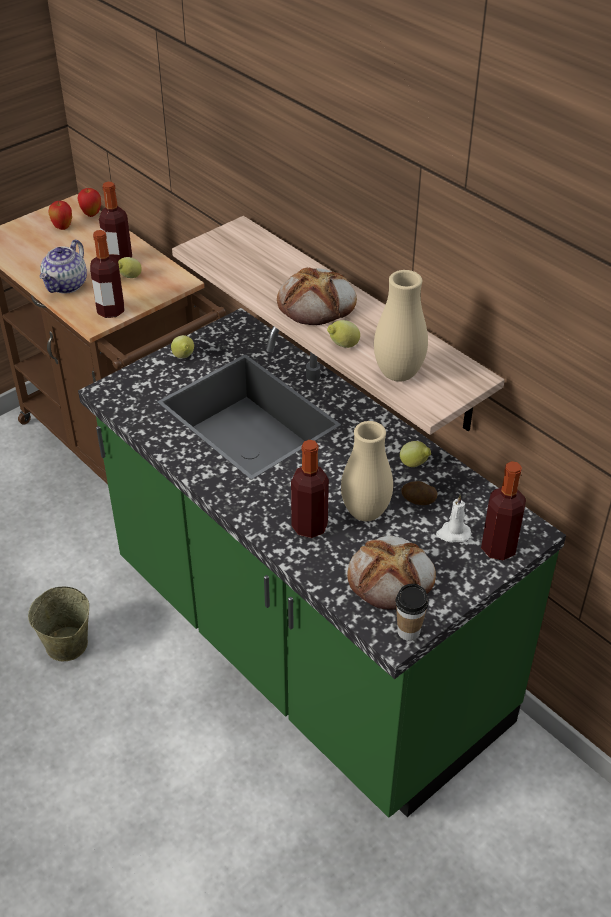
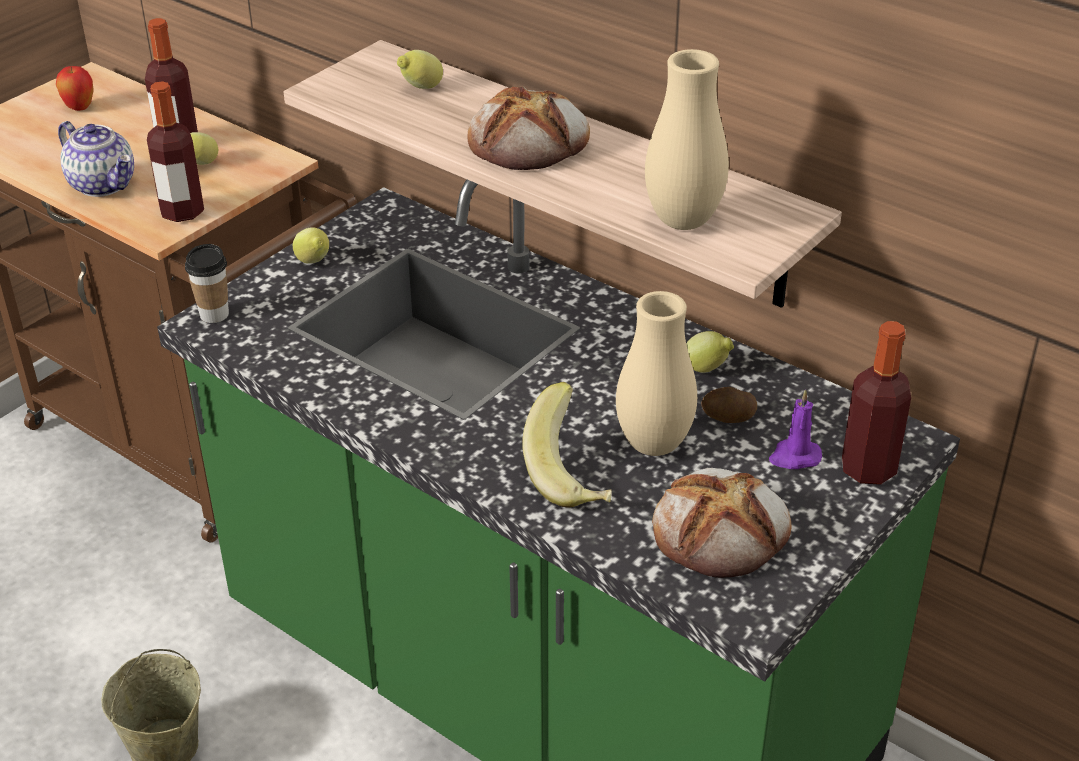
camera: 10 degrees left, 5 degrees down
(66, 285) = (104, 184): teapot -> teapot turned 60 degrees counterclockwise
(91, 214) = (120, 86): apple -> none
(309, 526) = (574, 474): bottle -> banana
(343, 346) = (586, 192): lemon -> lemon (420, 88)
(408, 631) = (771, 605): cup -> cup (214, 314)
(453, 533) = (794, 457): white candle -> purple candle

